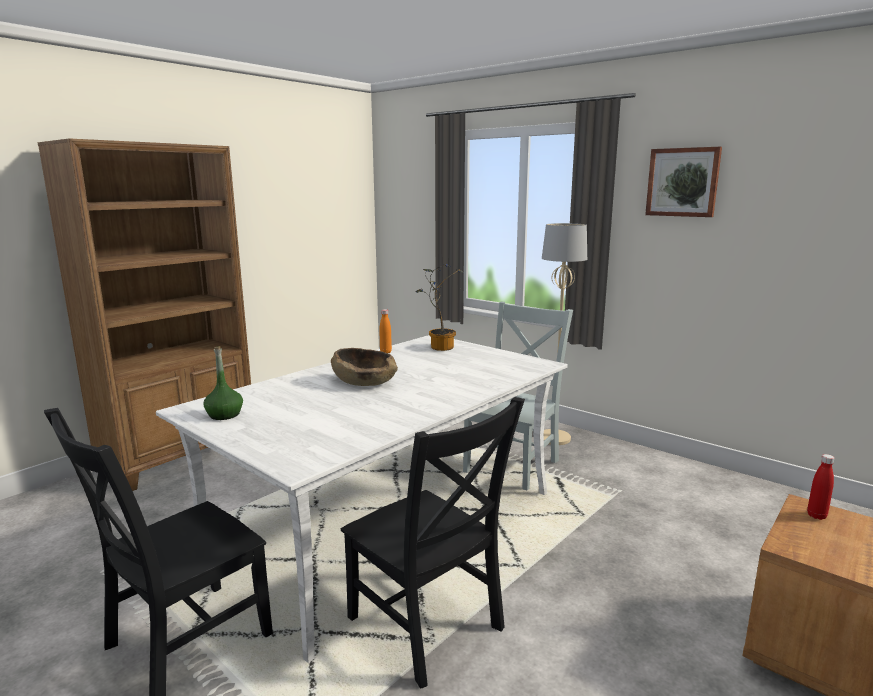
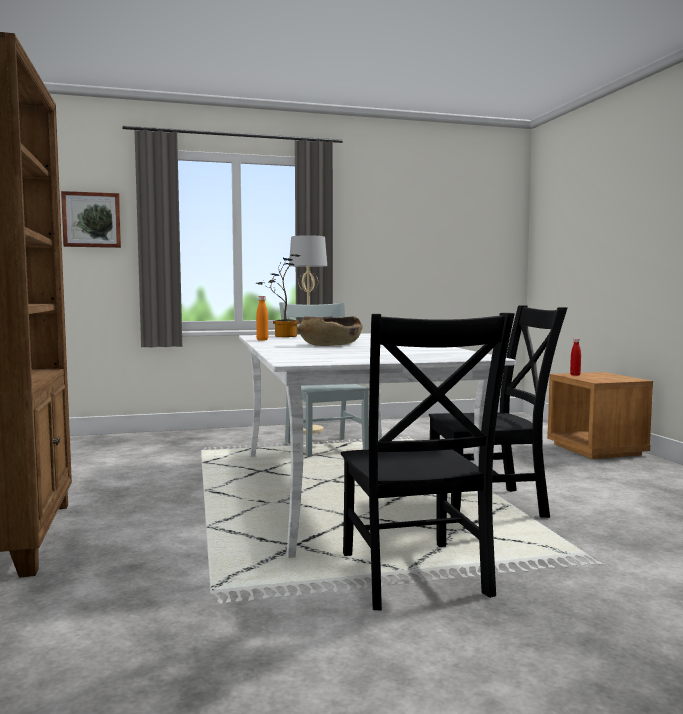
camera: 55 degrees left, 10 degrees down
(224, 415) = (336, 358): green bottle -> none
(683, 182) = (373, 209): picture -> picture (92, 220)

